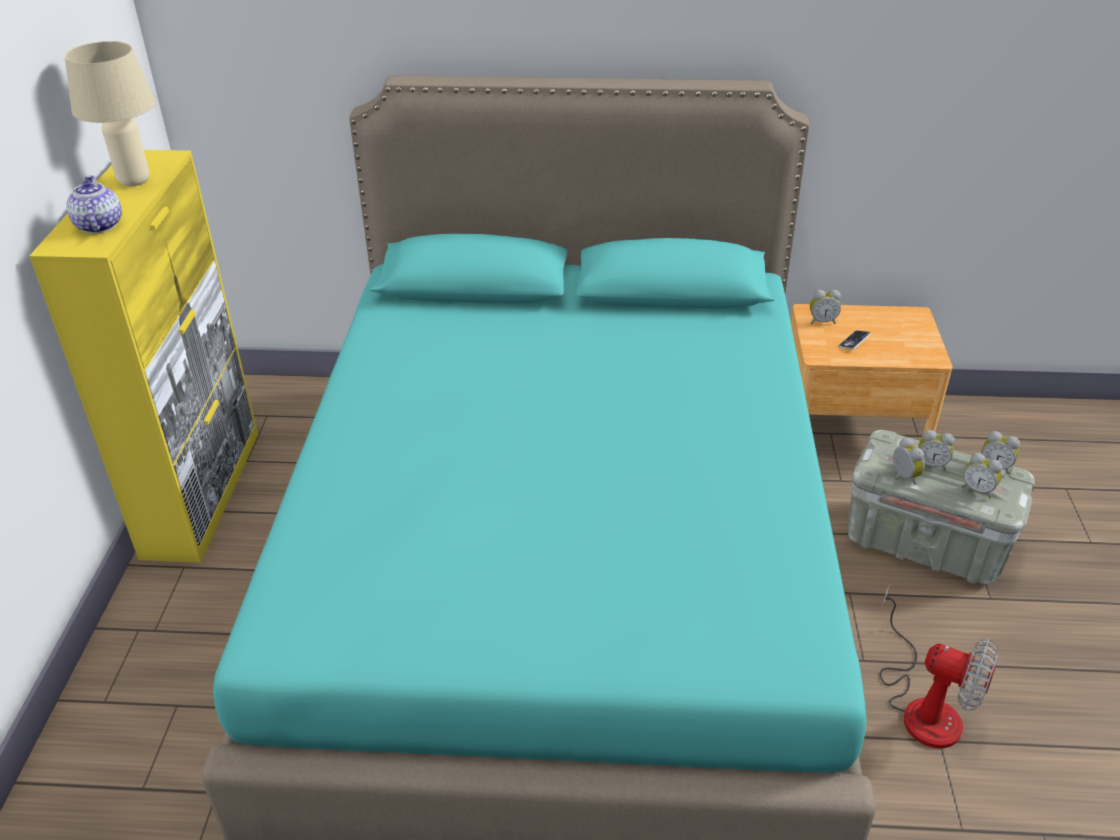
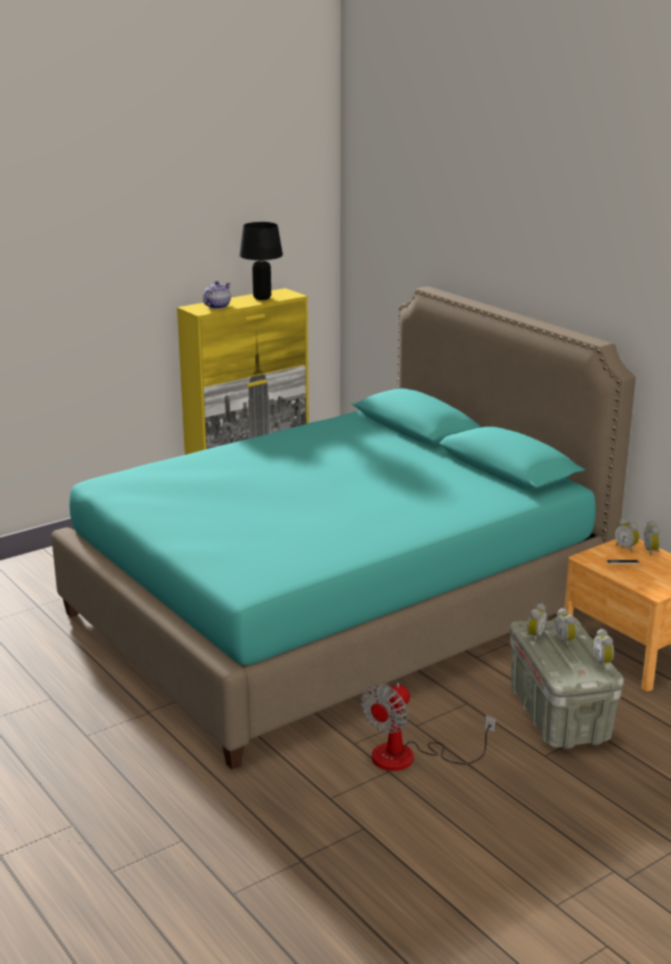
camera: 50 degrees right, 15 degrees down
(135, 180) = (262, 298): beige table lamp -> black table lamp
(923, 705) = (409, 757): fan -> fan turned 45 degrees clockwise
(978, 489) = (567, 664): alarm clock -> alarm clock (651, 551)

